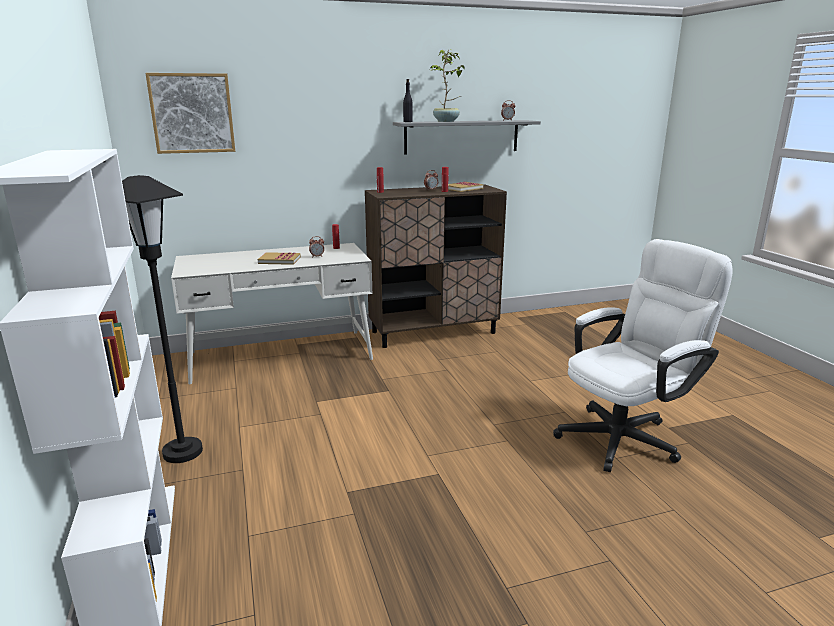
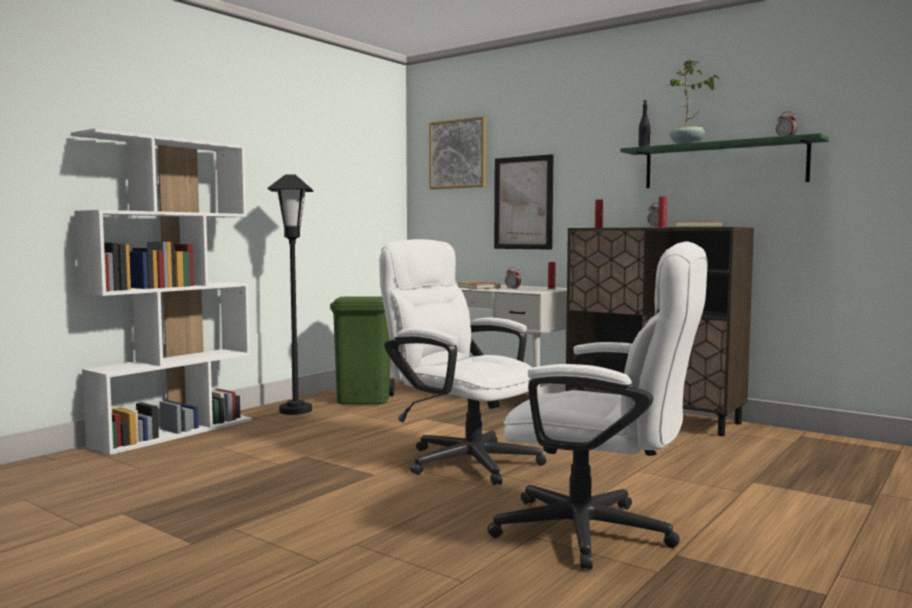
camera: 55 degrees right, 15 degrees down
(208, 406) = (364, 399): none -> green trash can
(283, 168) = (523, 203): none -> picture
(443, 426) = (461, 459): none -> white office chair
(462, 137) = (723, 165): grey shelf -> green shelf

